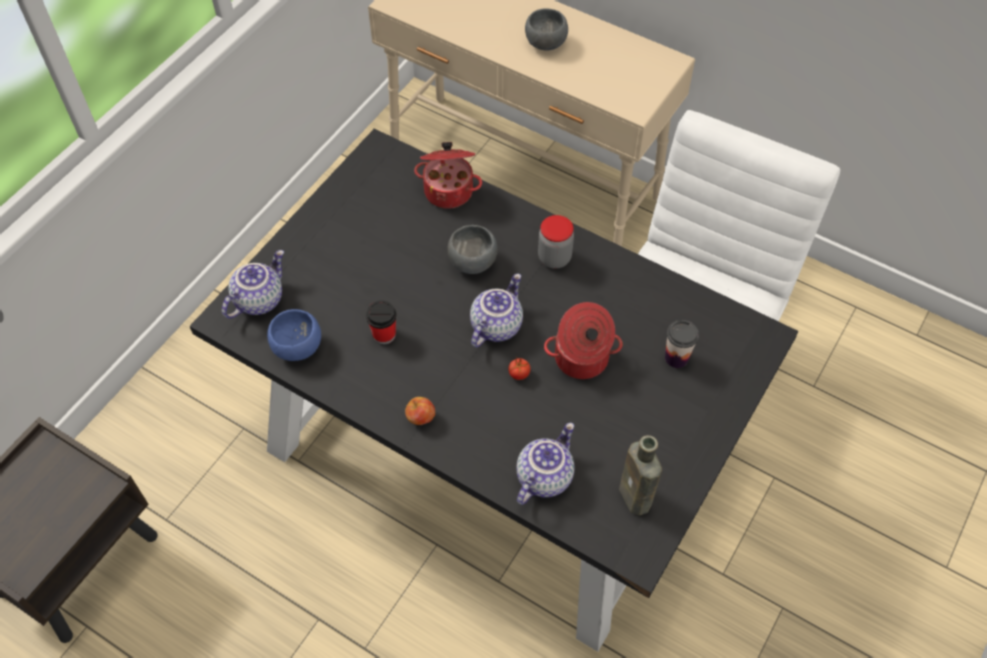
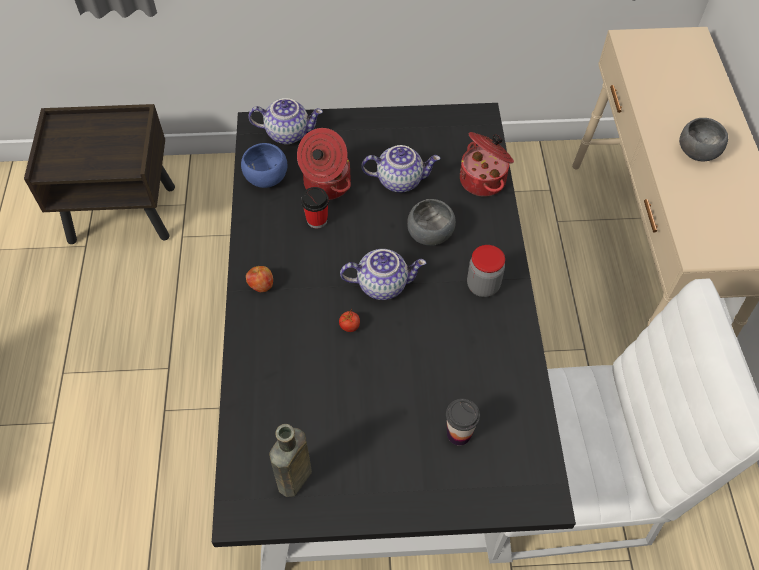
camera: 55 degrees right, 0 degrees up
(543, 476) = (267, 398): teapot -> teapot (400, 180)
(581, 359) = (399, 362): cooking pot -> cooking pot (326, 184)

